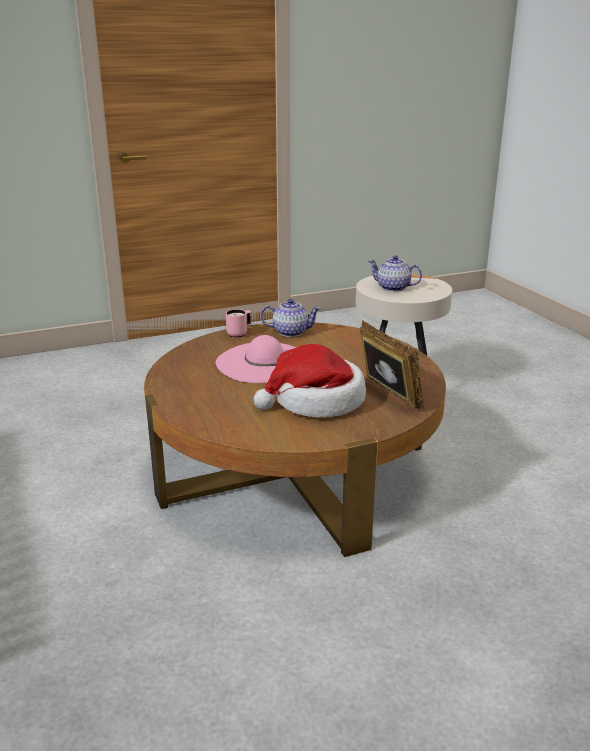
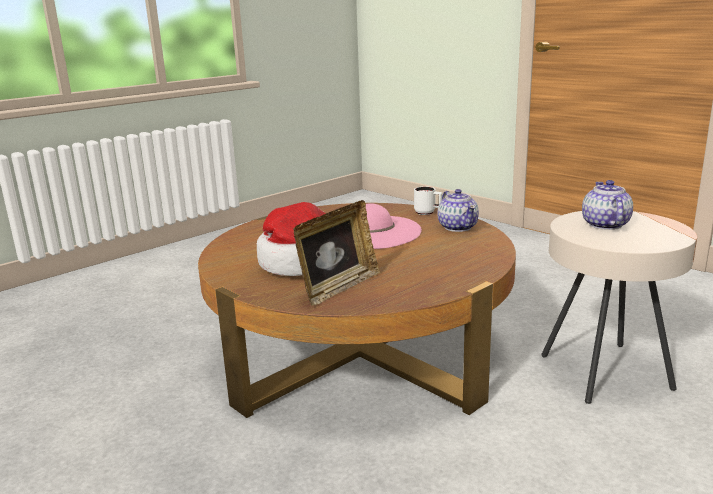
camera: 70 degrees right, 5 degrees down
(239, 334) = (428, 213): pink mug -> white mug

